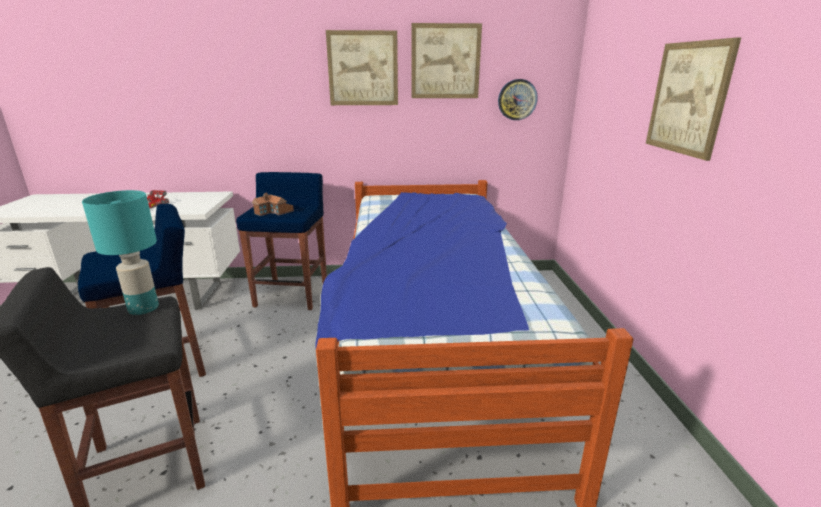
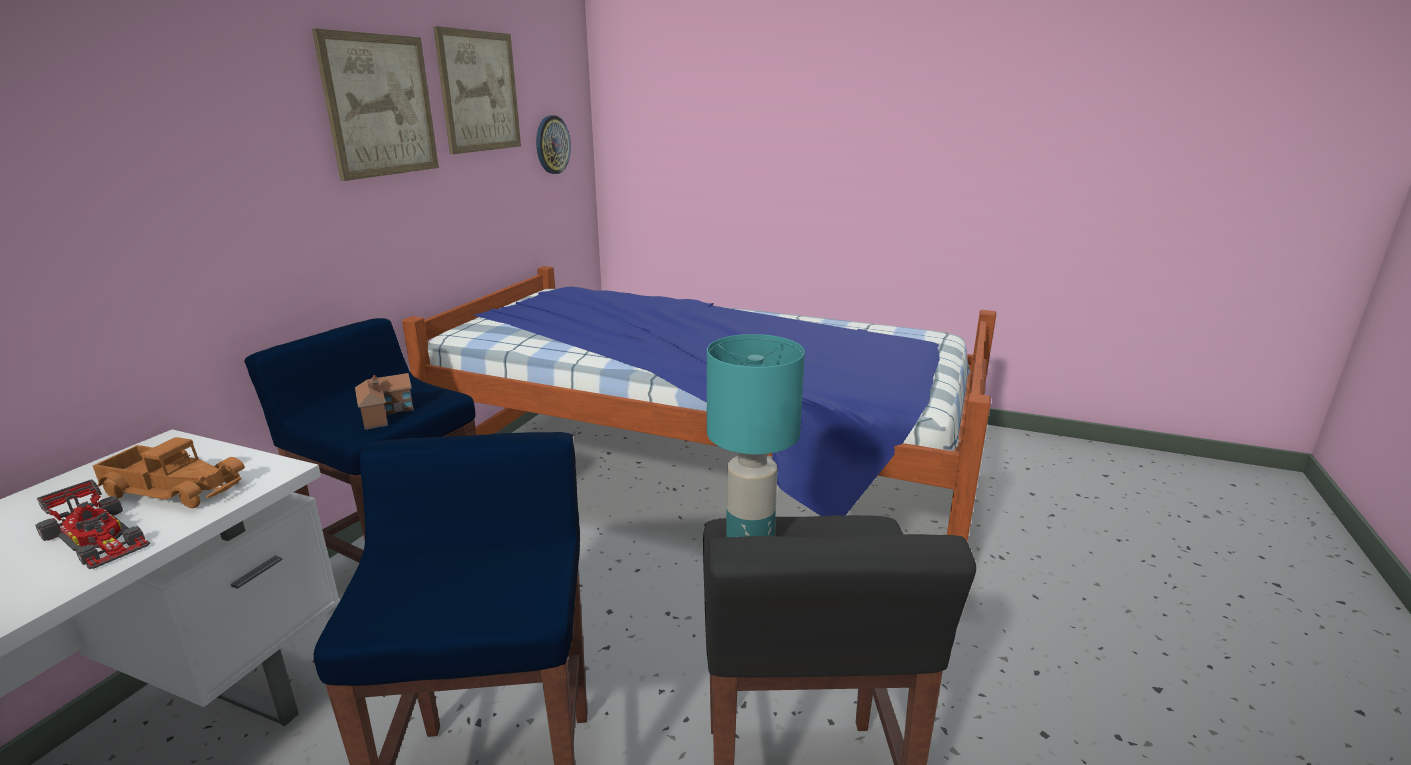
camera: 65 degrees left, 0 degrees up
(183, 204) = (176, 488): none -> toy truck
(688, 98) = (819, 128): picture -> none

